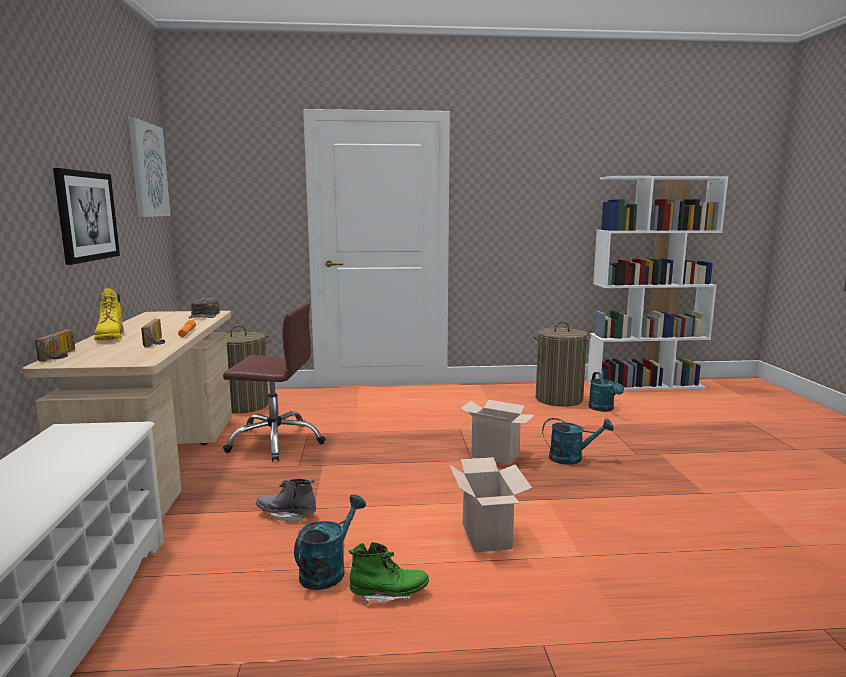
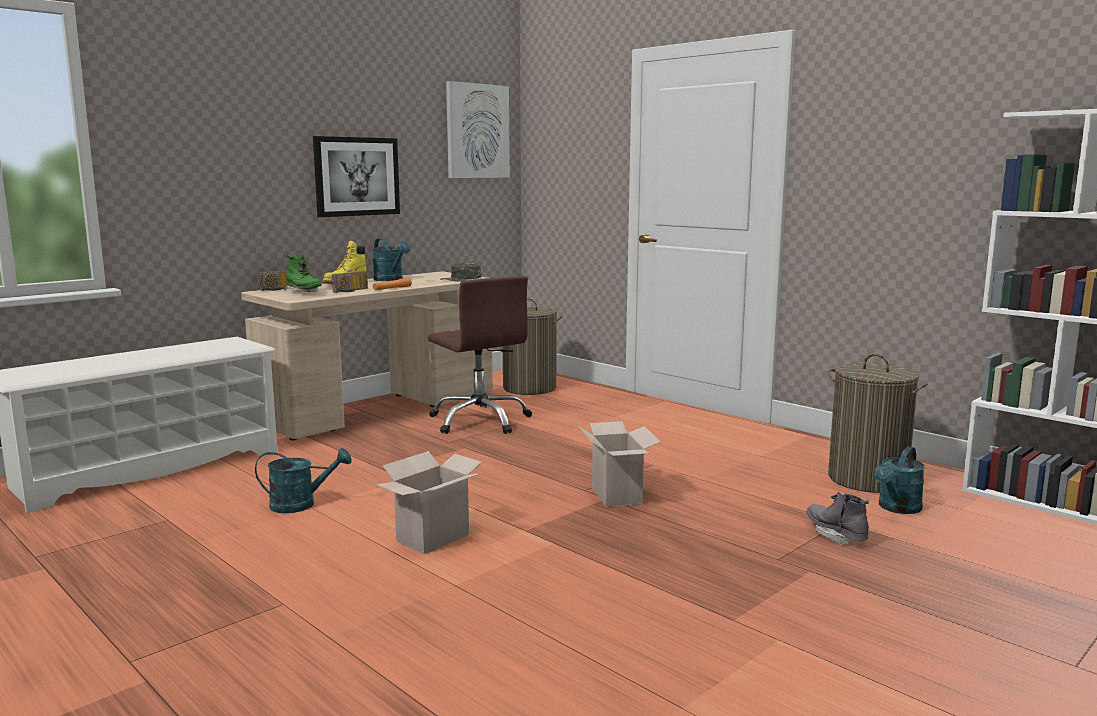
camera: 50 degrees right, 0 degrees up
(287, 515) = (362, 467): grey boot -> grey boot (836, 535)
(389, 594) = (291, 532): green boot -> green boot (303, 292)
(572, 458) = (686, 529): turquoise watering can -> turquoise watering can (391, 280)

